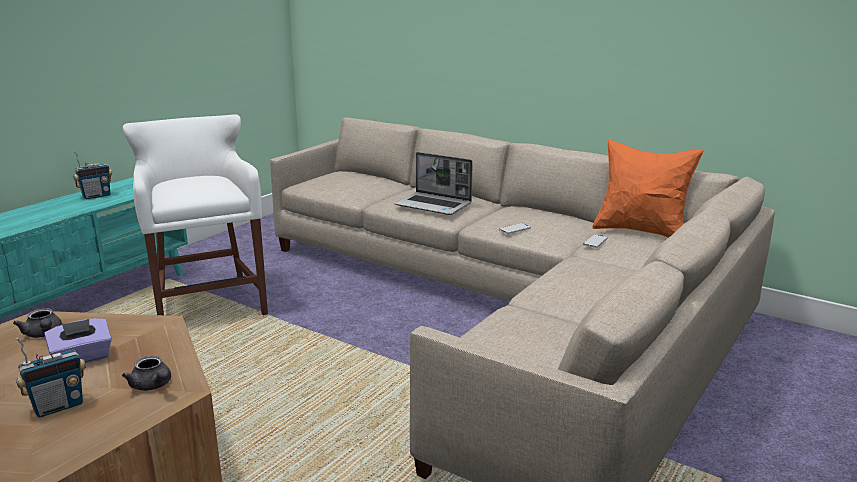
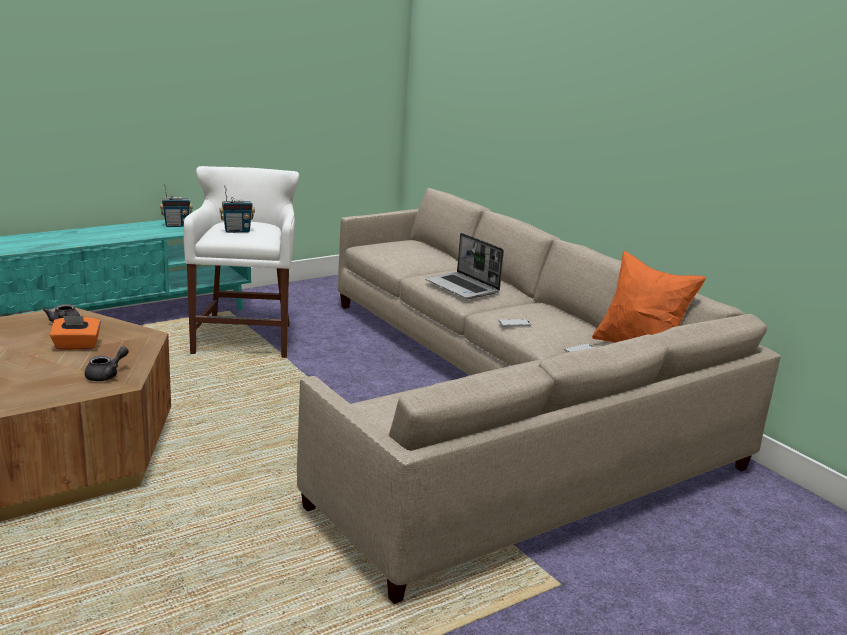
camera: 20 degrees right, 0 degrees up
(58, 406) = (37, 373): radio -> radio (237, 231)
(82, 358) = (76, 346): purple tissue box -> orange tissue box
(153, 386) = (106, 375): grey teapot -> grey teapot turned 120 degrees counterclockwise

